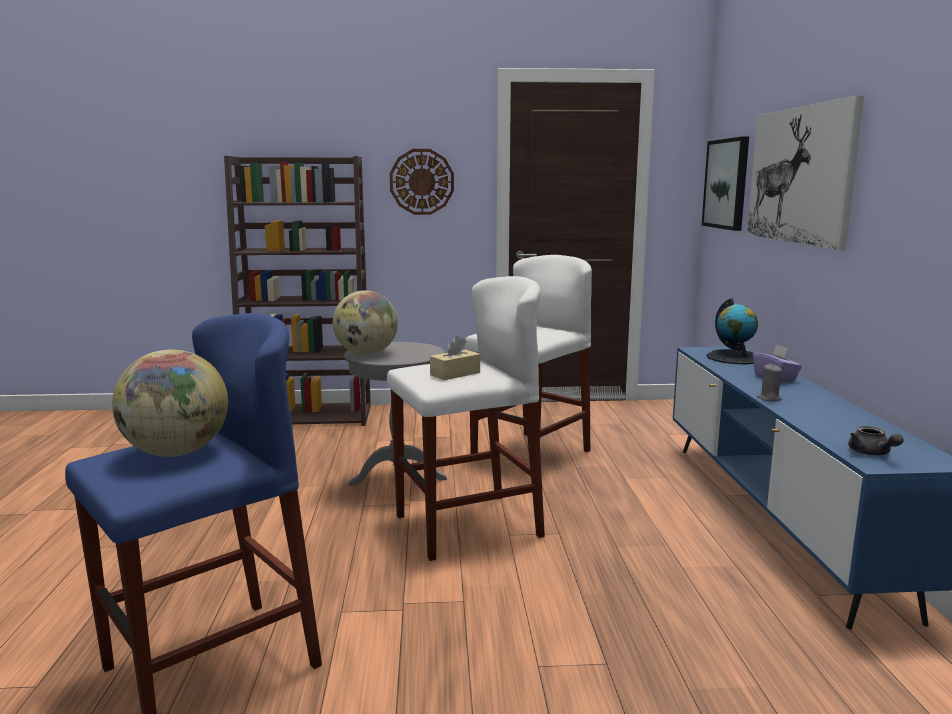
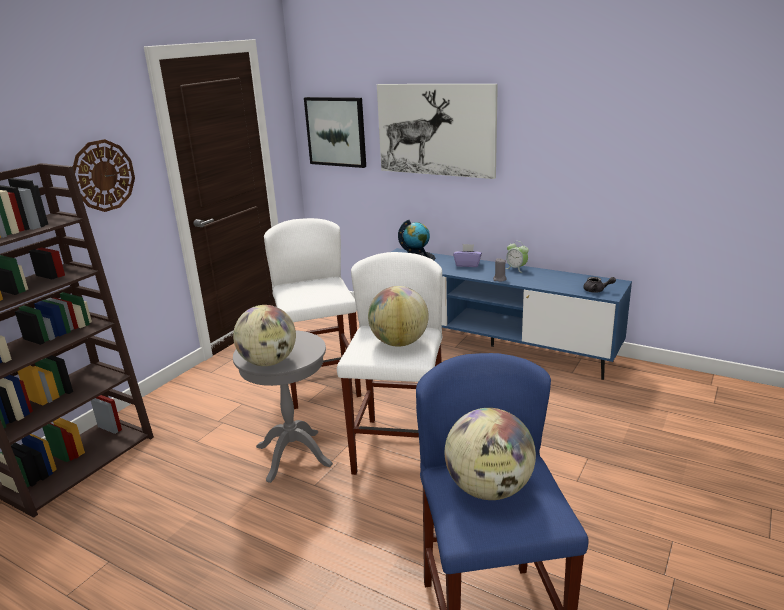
camera: 55 degrees left, 10 degrees up
(455, 374) = (399, 343): beige tissue box -> globe
(827, 400) = (516, 268): none -> alarm clock

